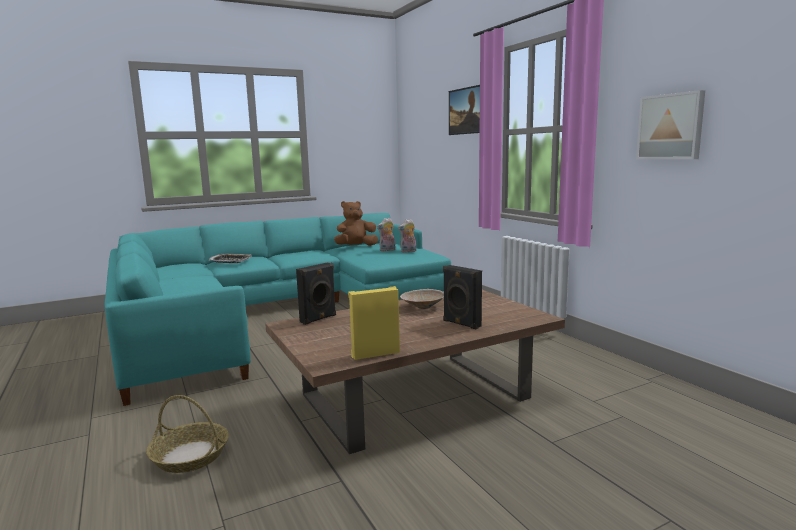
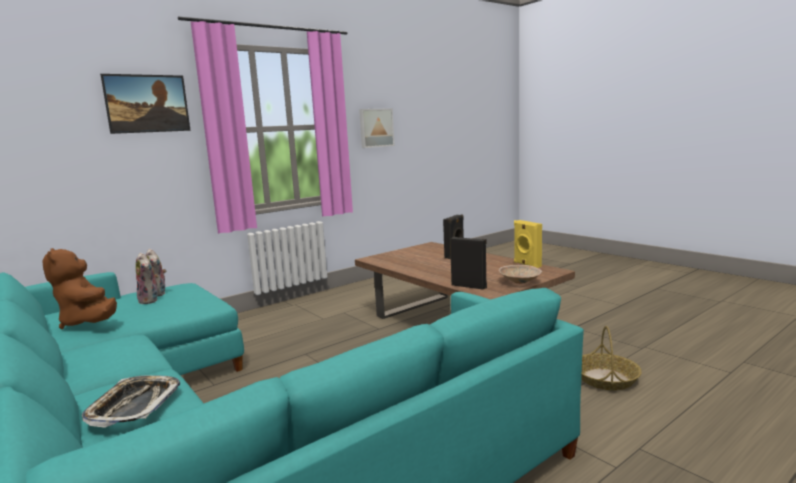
camera: 100 degrees left, 0 degrees up
(422, 307) = (420, 265): beige bowl -> beige bowl (520, 282)

